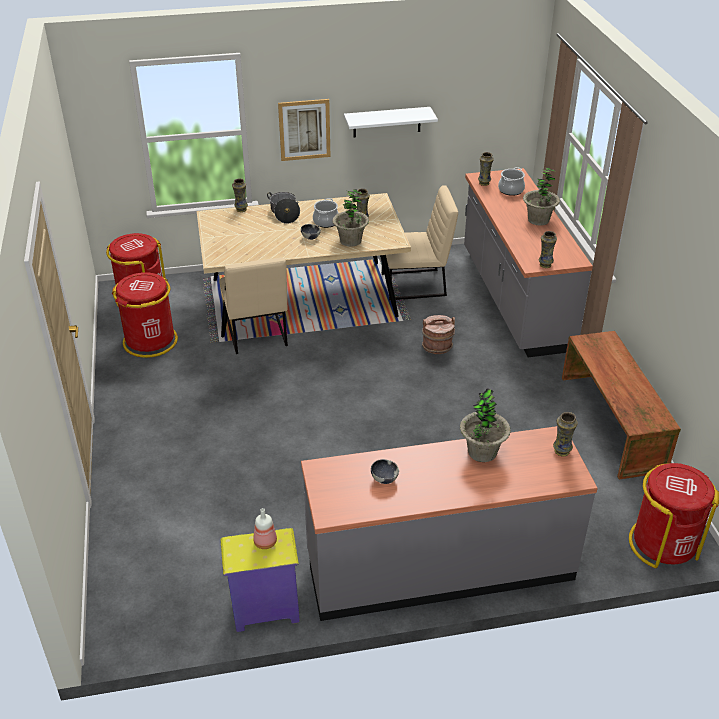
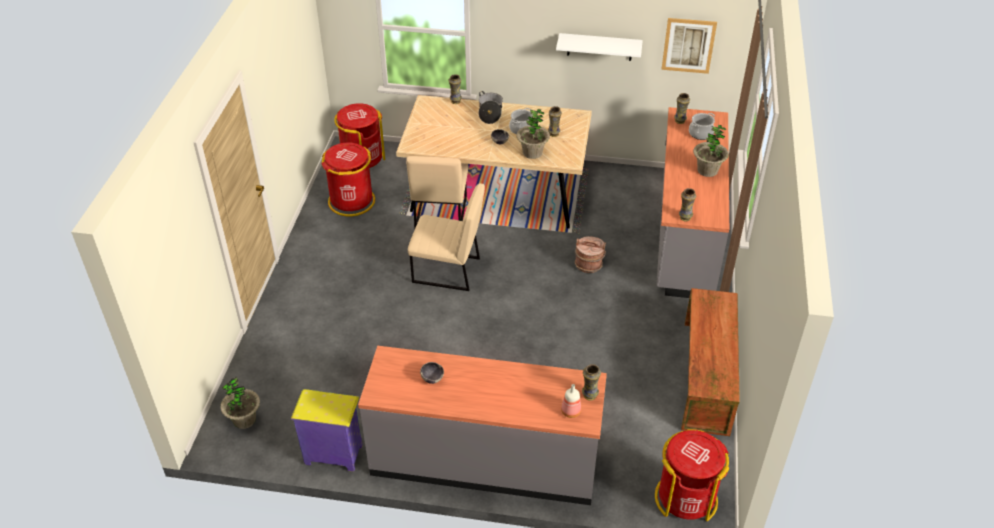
camera: 20 degrees right, 5 degrees up
(265, 543) = (332, 403): bottle -> bottle (570, 412)
(304, 130) = (522, 41): picture -> picture (688, 45)
(416, 284) = (601, 200): beige chair -> beige chair (448, 271)
(482, 452) = (523, 377): potted plant -> potted plant (244, 420)

